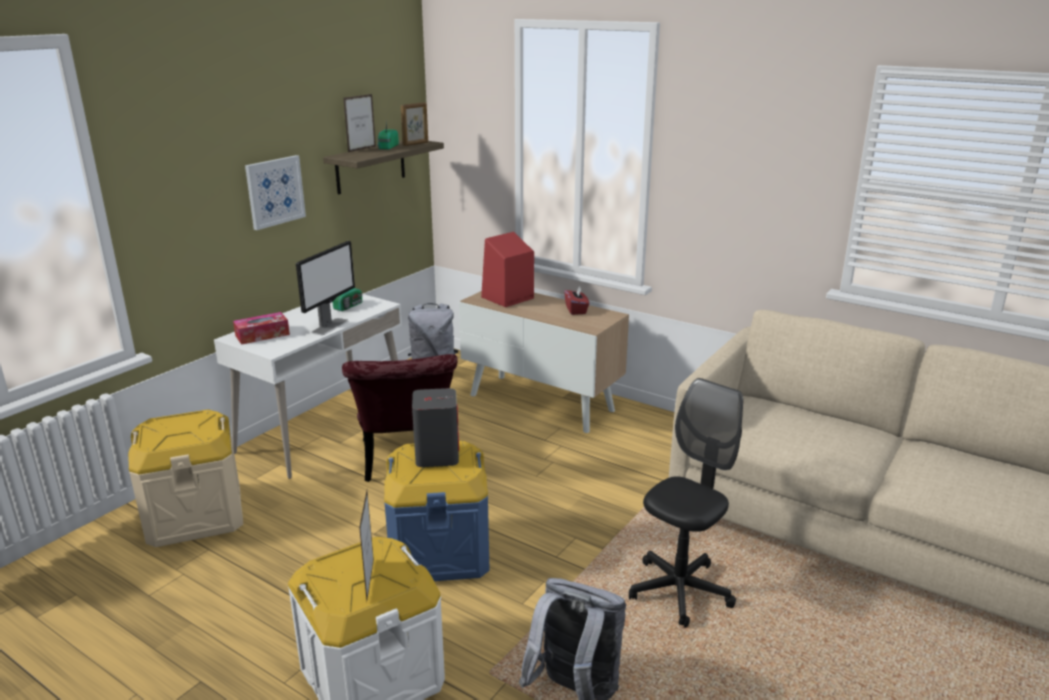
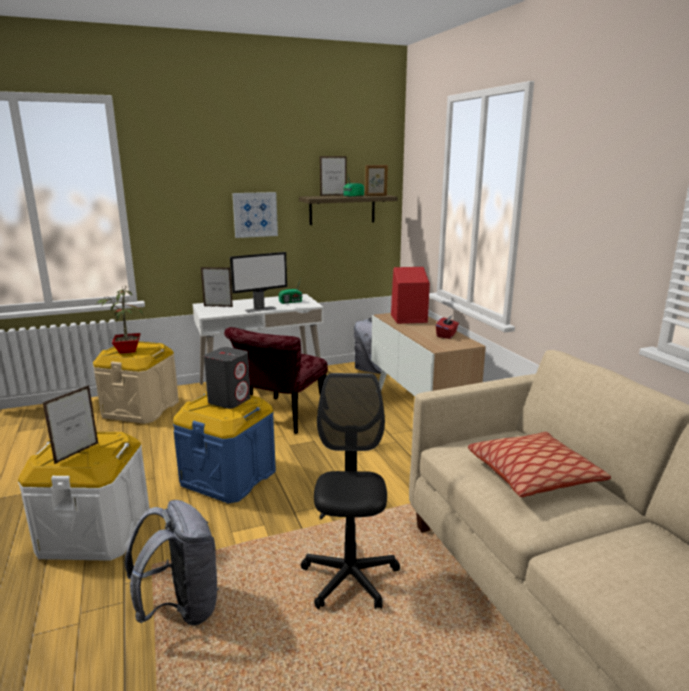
camera: 35 degrees right, 5 degrees down
(174, 435) = (126, 350): none -> potted plant
(262, 335) = (218, 306): tissue box -> picture frame
(679, 591) = (350, 578): black office chair -> black office chair turned 75 degrees counterclockwise
(811, 432) = (533, 475): none -> pillow

